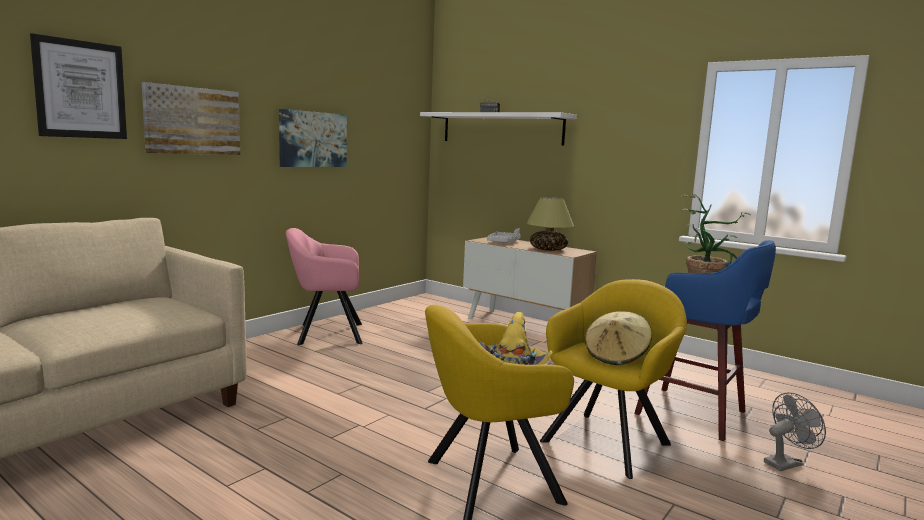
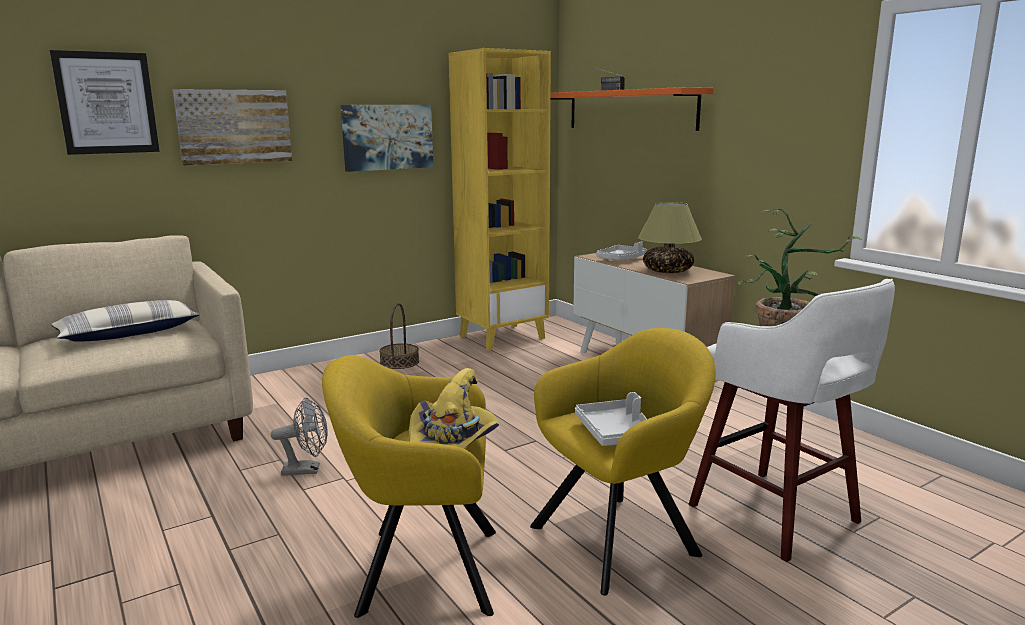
camera: 20 degrees right, 5 degrees up
(124, 309) = (129, 333): none -> pillow
(326, 333) = (399, 362): pink armchair -> basket
(396, 310) = (502, 337): none -> yellow bookcase
(501, 128) = (629, 110): white shelf -> orange shelf
(616, 356) = (614, 433): beige hat -> grey tray
(694, 414) = (777, 516): blue stool -> white stool
(786, 463) = (857, 610): grey fan -> grey fan (307, 470)

